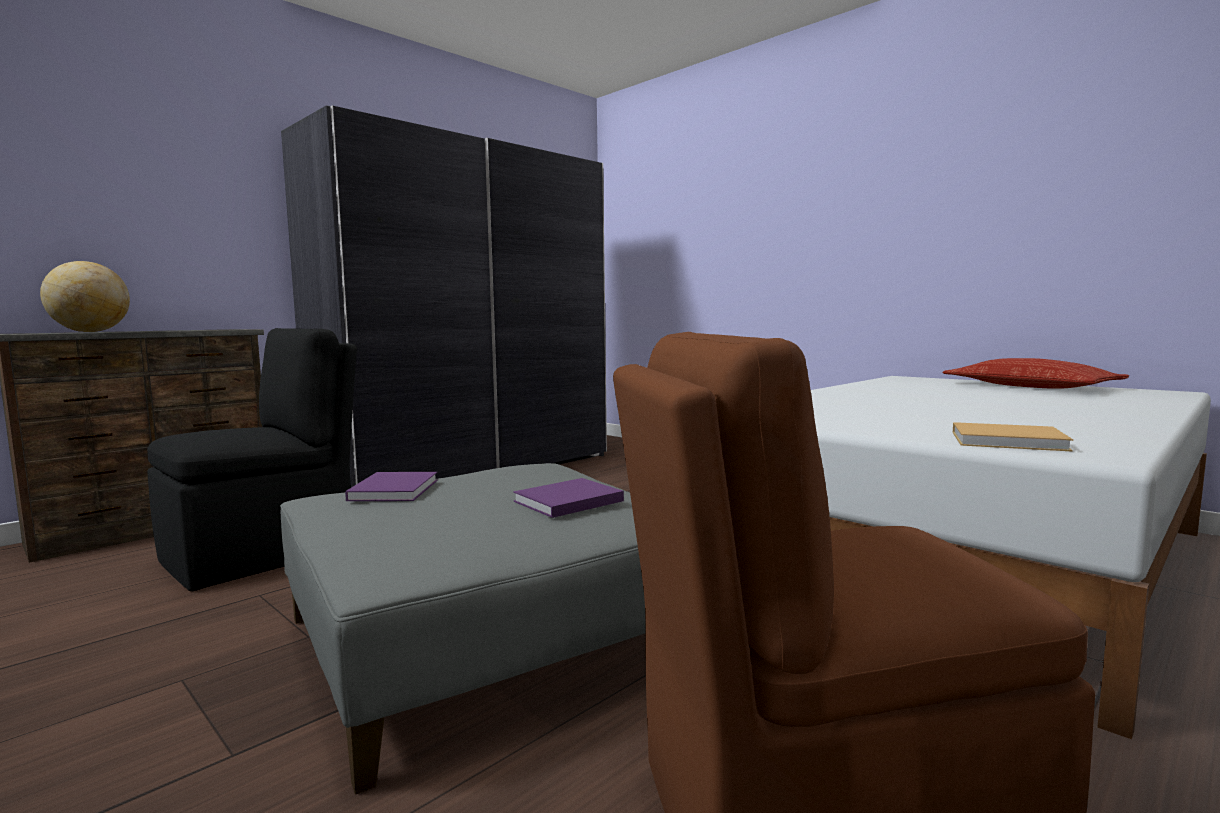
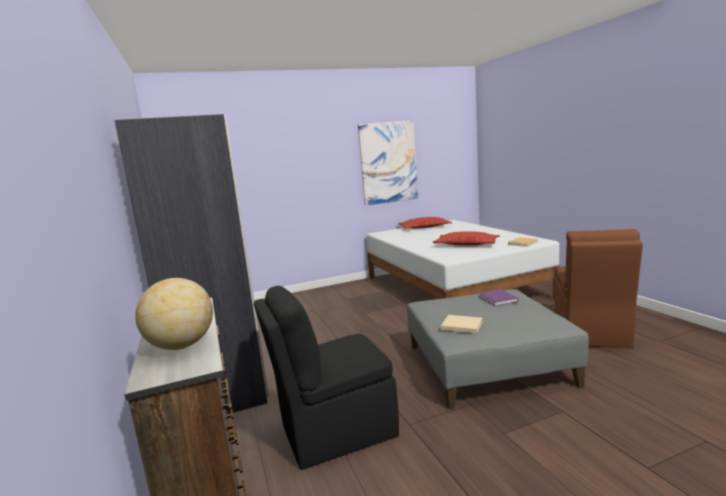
camera: 65 degrees left, 5 degrees up
(264, 554) = (335, 431): black chair -> black chair turned 90 degrees counterclockwise
(395, 489) = (460, 325): purple book -> beige book
(892, 411) = (466, 244): none -> pillow
(982, 207) = (388, 162): none -> picture

